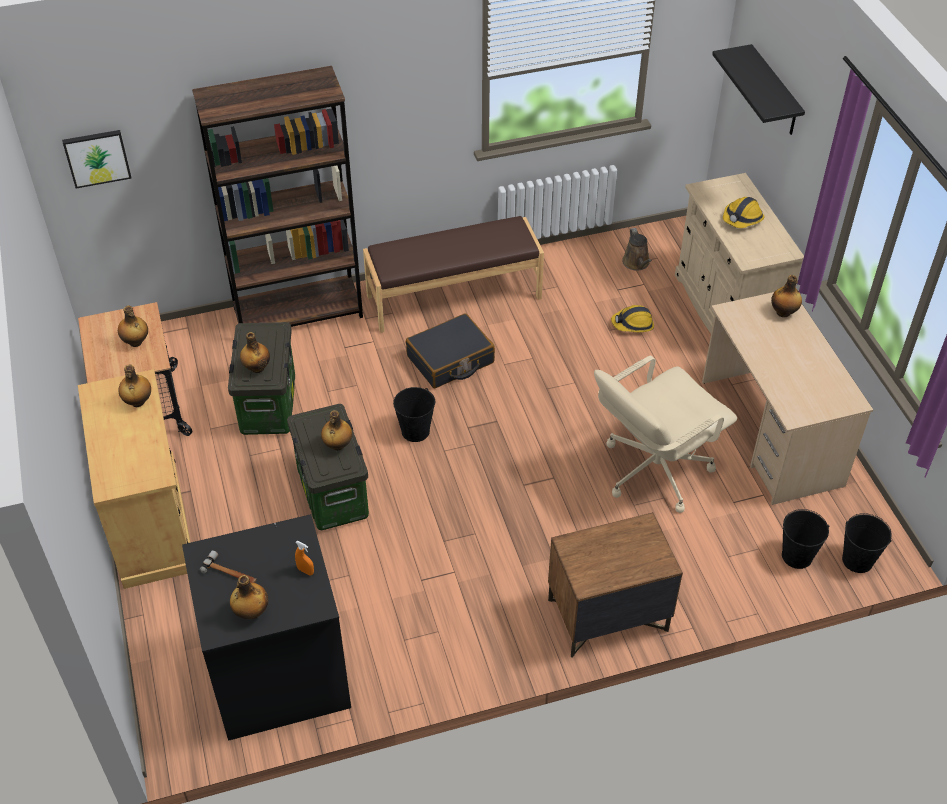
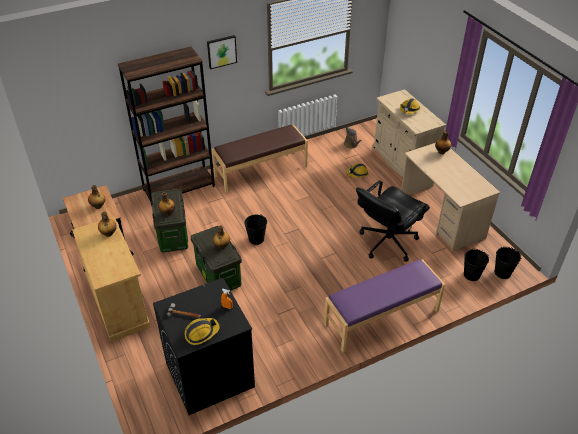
camera: 10 degrees left, 5 degrees down
(97, 157) = (66, 106): picture -> picture (221, 51)
(251, 612) = (201, 333): bottle -> hard hat
(450, 360) = (266, 202): black suitcase -> none
(607, 616) = (382, 318): brown nightstand -> purple bench
(654, 470) = (387, 242): beige office chair -> black office chair
(774, 92) = (418, 43): black shelf -> none

